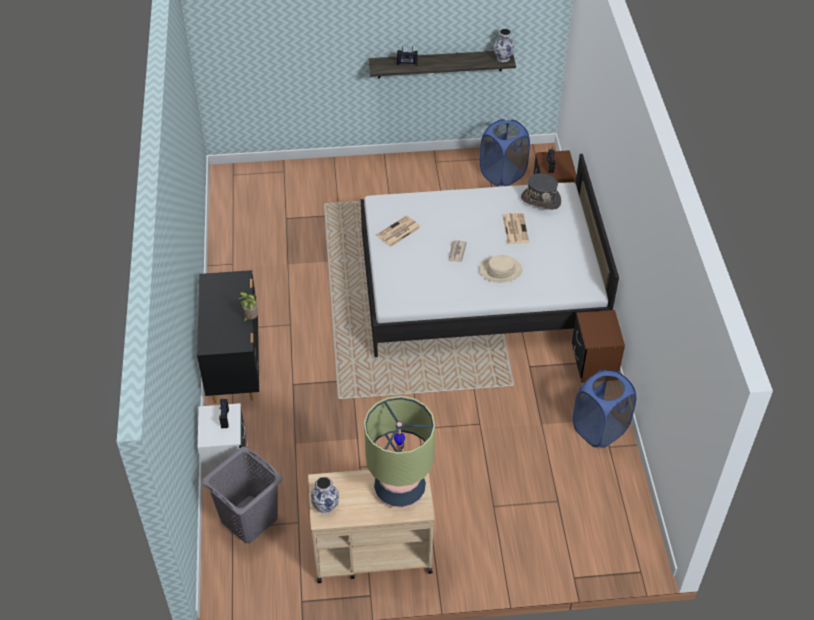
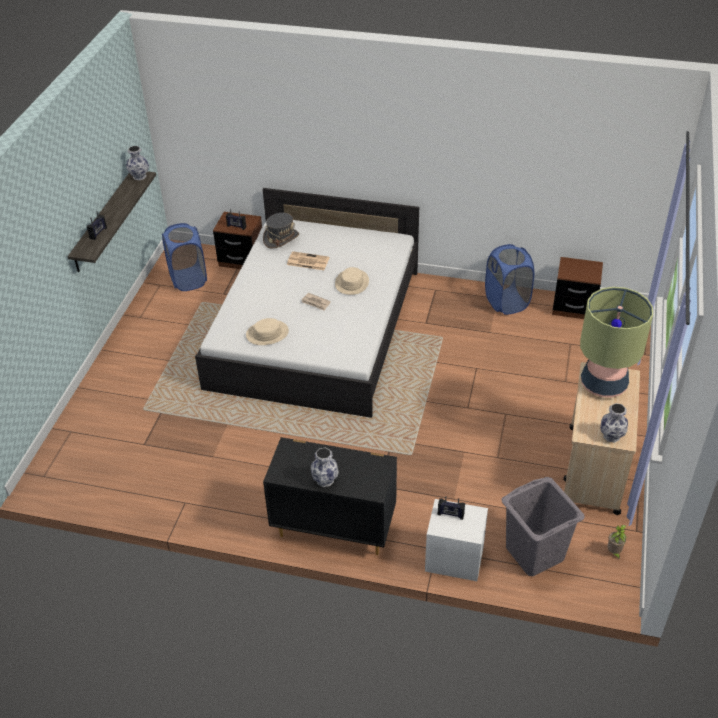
camera: 70 degrees left, 5 degrees down
(211, 311) = (325, 480): none -> vase
(250, 318) = (350, 450): potted plant -> potted plant (614, 552)
(398, 232) = (267, 333): newspaper -> beige hat
(594, 363) = (438, 287): brown nightstand -> brown nightstand (573, 307)

